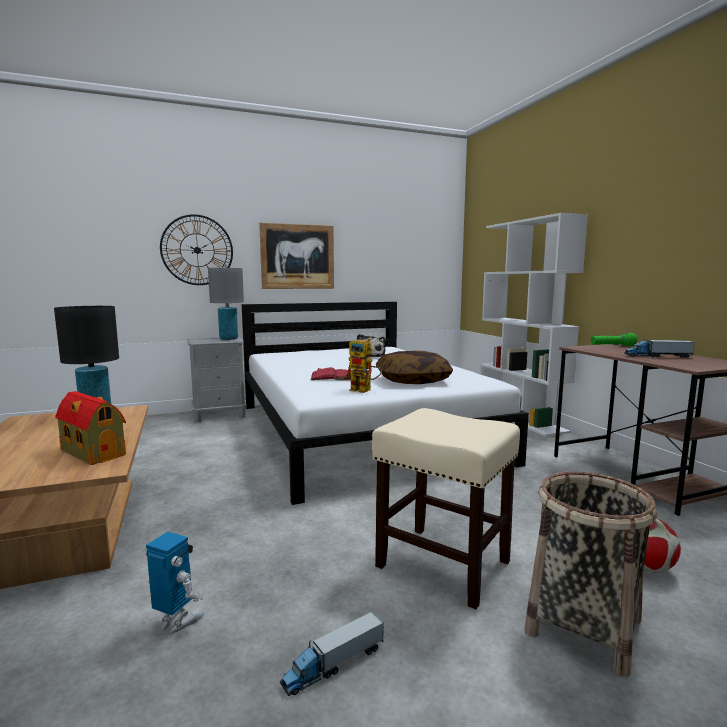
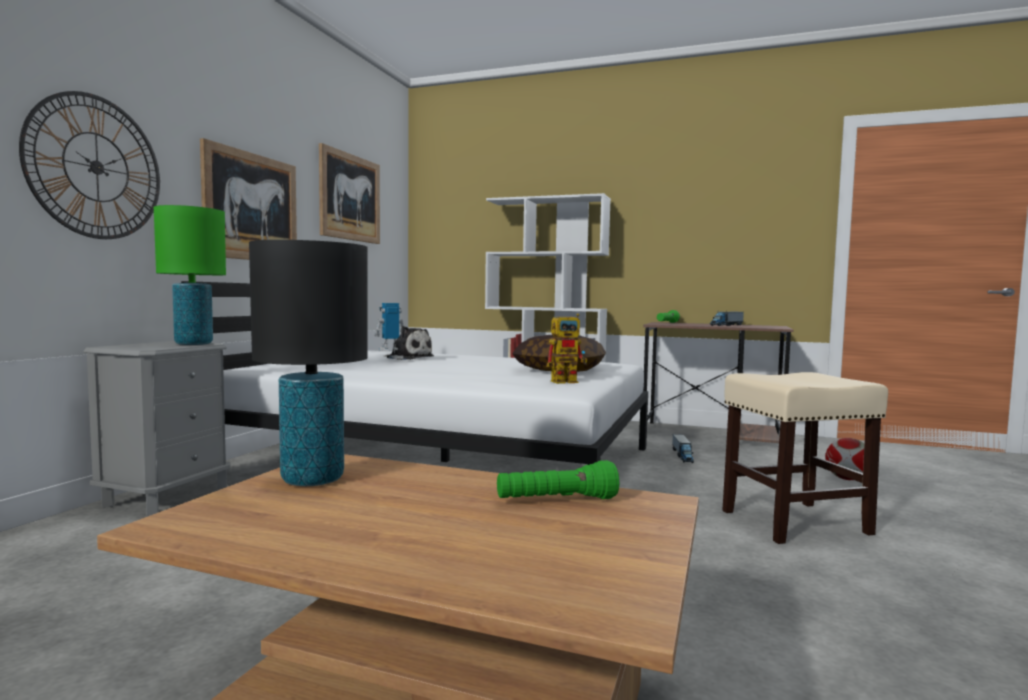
camera: 50 degrees left, 5 degrees down
(92, 452) = (556, 501): toy house -> green flashlight
(177, 622) = (824, 661): toy robot -> toy robot (389, 350)
(229, 339) = (194, 344): grey table lamp -> green table lamp
(334, 665) = (936, 603): toy truck -> toy truck (682, 455)
(335, 376) = (478, 376): red book -> none
(390, 238) = (350, 197): none -> picture
(583, 626) = (912, 516): basket -> none

